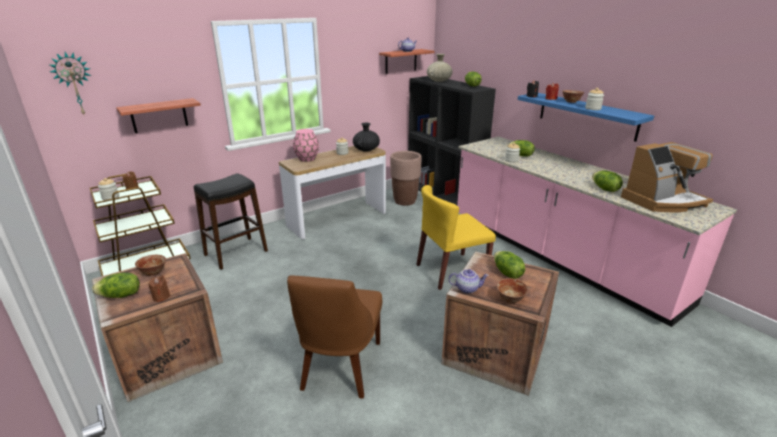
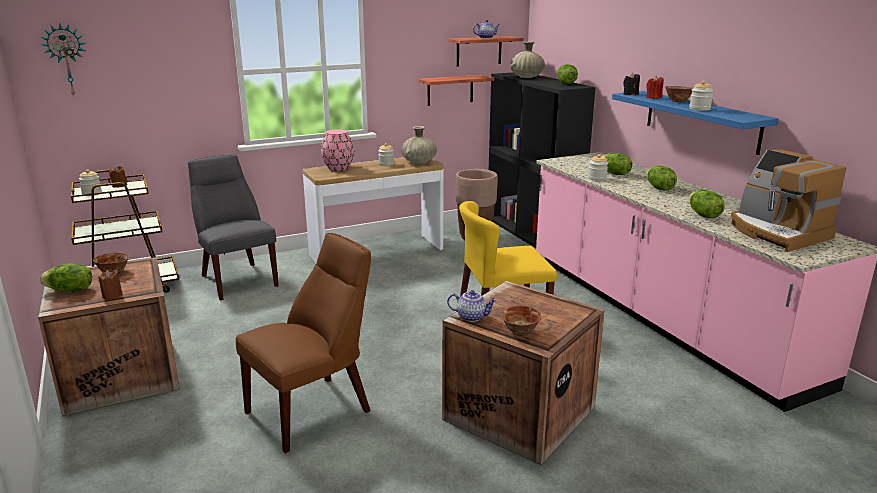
camera: 10 degrees right, 5 degrees down
(159, 116) = (159, 102): shelf -> shelf (450, 90)
(236, 253) = (237, 279): black stool -> grey chair
(340, 368) = (314, 410): brown chair -> brown chair turned 150 degrees counterclockwise
(366, 150) = (419, 162): black vase -> beige vase
(507, 273) = (533, 306): lettuce -> lettuce (659, 188)
(663, 201) = (776, 233): coffee machine -> coffee machine turned 75 degrees clockwise

